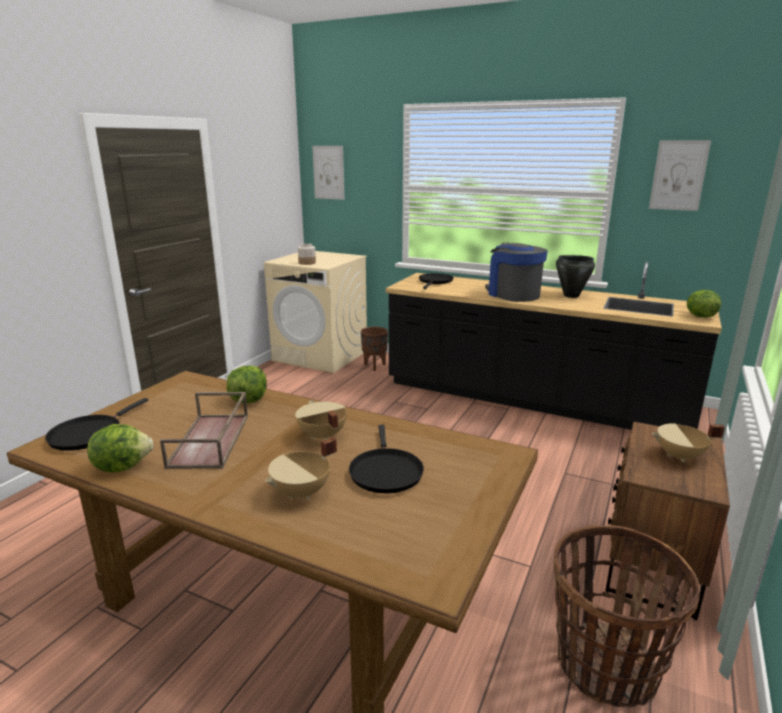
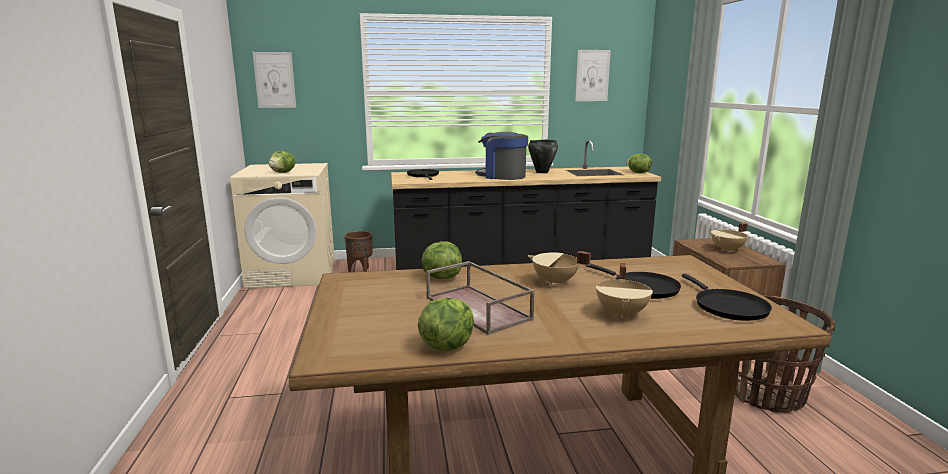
camera: 35 degrees left, 5 degrees down
(89, 434) = (349, 337): black frying pan -> black frying pan (727, 307)
(307, 263) = (283, 173): jar -> lettuce

